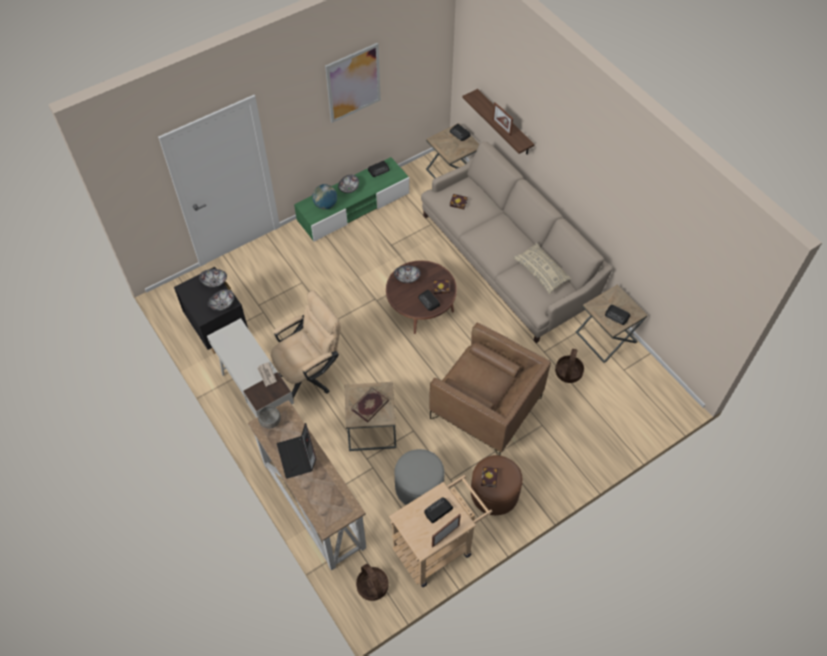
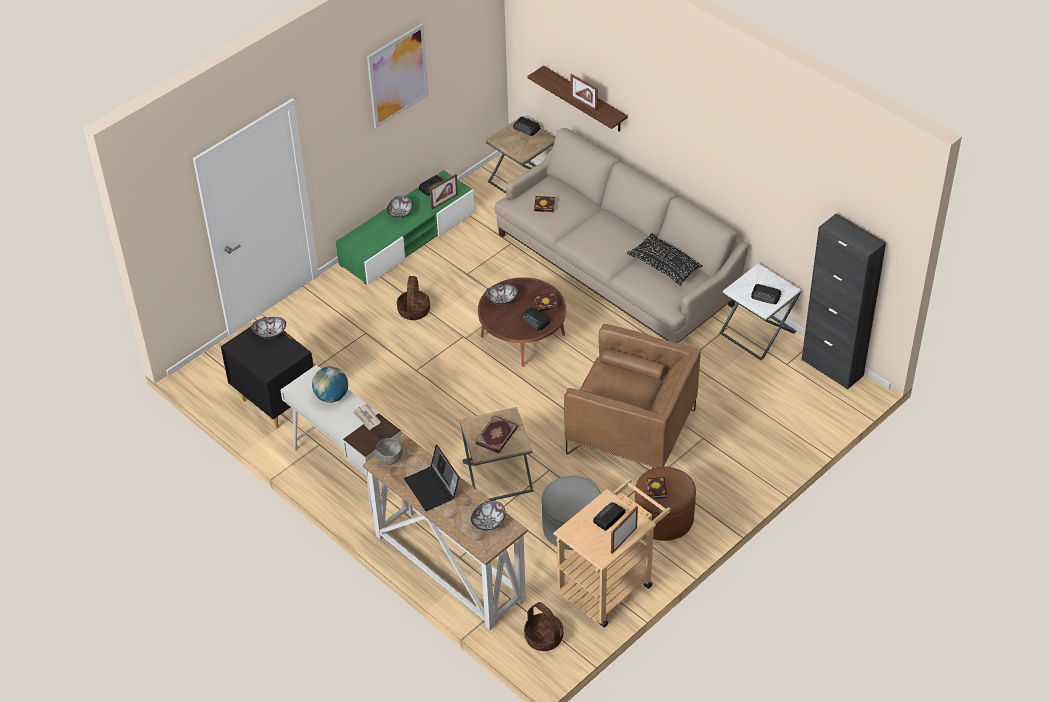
camera: 10 degrees left, 10 degrees down
(222, 304) = (287, 355): bowl -> bowl (488, 522)
(309, 374) = (404, 430): beige office chair -> none
(325, 205) = (376, 236): globe -> globe (331, 396)
(384, 184) = (444, 202): none -> picture frame
(541, 272) = (665, 265): beige pillow -> black pillow
(568, 372) = (721, 377): basket -> basket (413, 310)
(606, 337) = (757, 332): brown side table -> white side table
(660, 380) = (832, 367): none -> black cabinet

